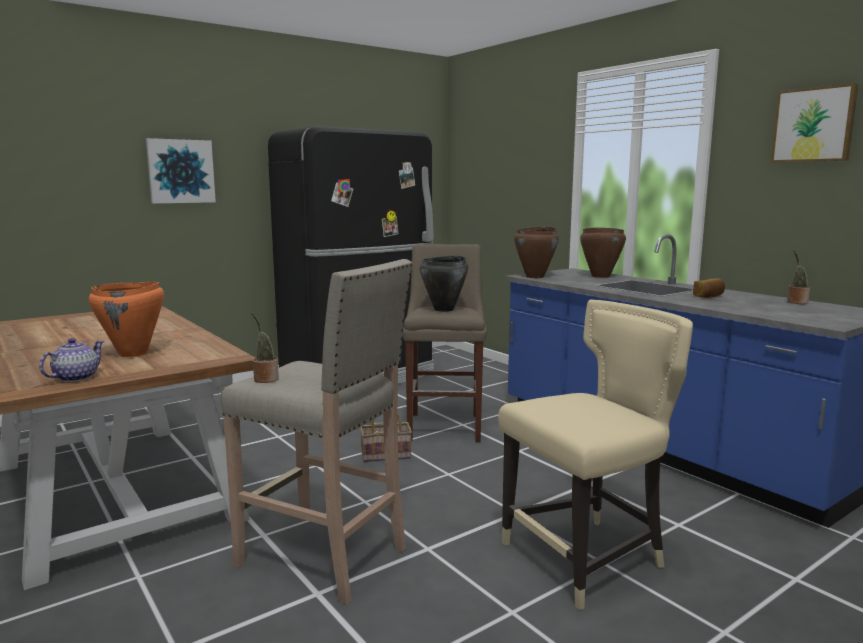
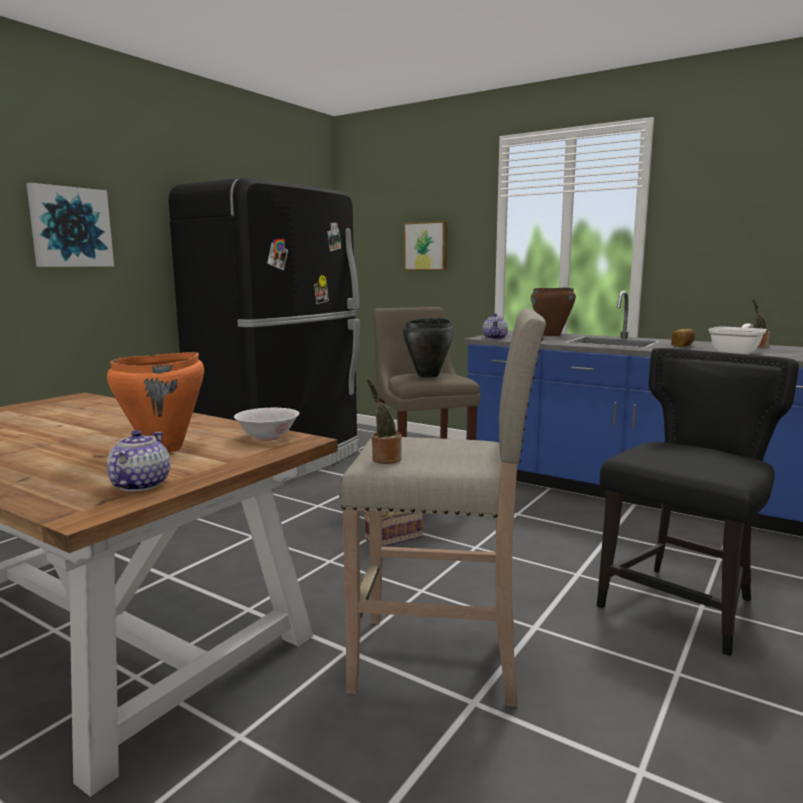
camera: 20 degrees left, 0 degrees up
(213, 352) = (268, 437): none -> white bowl
(535, 276) = (495, 338): brown cooking pot -> teapot
(587, 558) = (682, 605): beige chair -> black chair
(746, 308) = (737, 352): none -> frying pan
(814, 125) = (751, 188): picture -> picture (426, 246)

